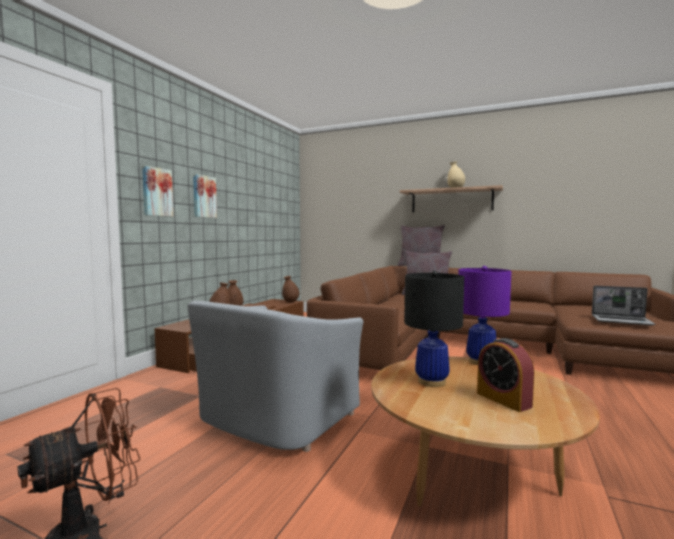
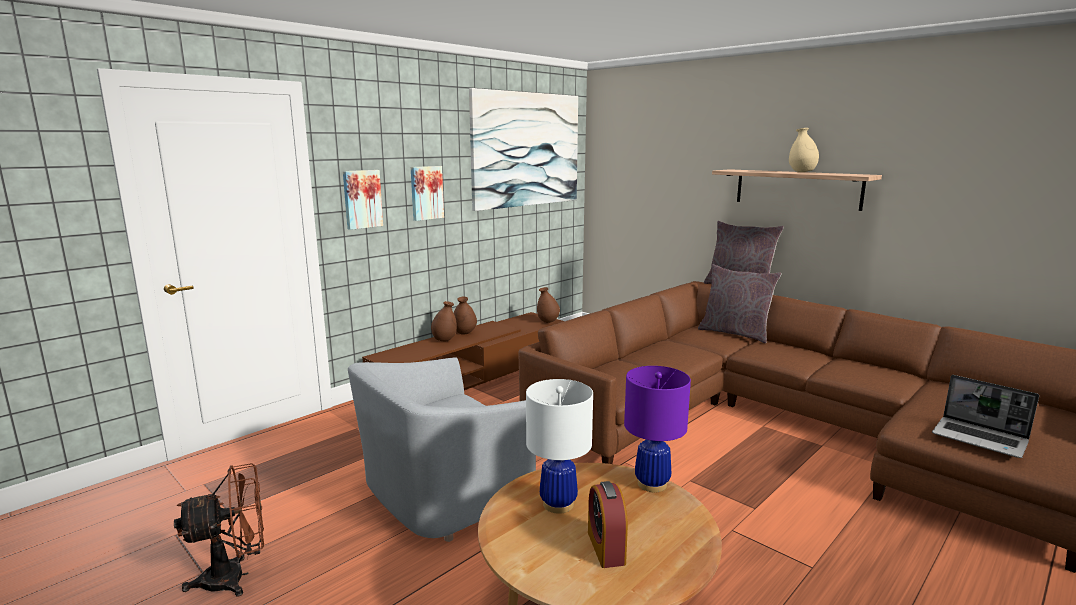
camera: 20 degrees right, 10 degrees up
(267, 179) = (526, 149): none -> picture
(432, 381) = (558, 504): black table lamp -> white table lamp

